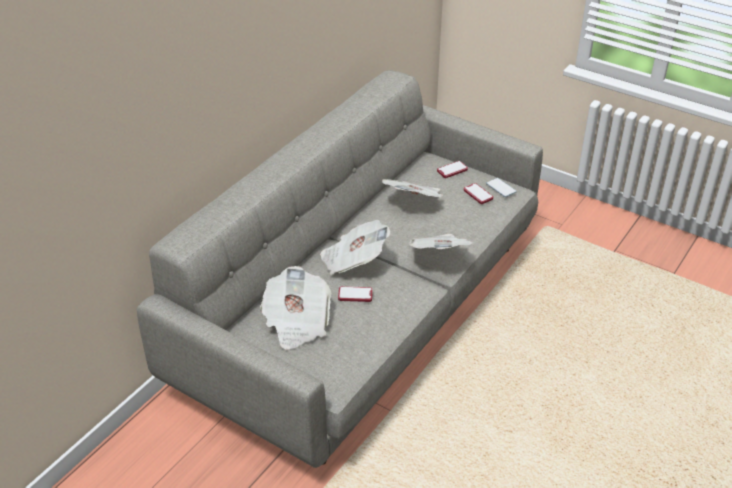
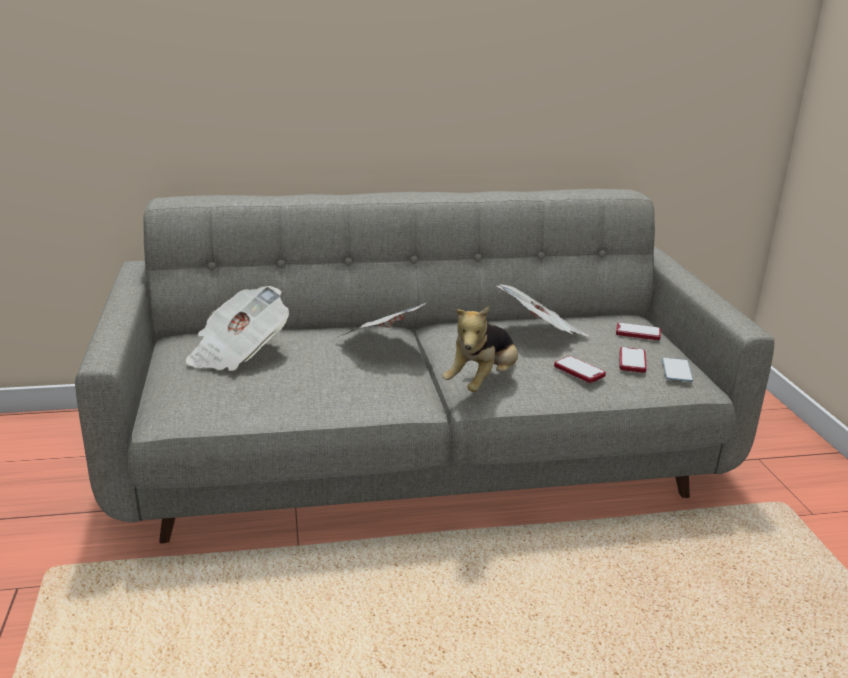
camera: 45 degrees right, 15 degrees down
(355, 295) = (328, 363): phone -> phone (579, 371)
(440, 255) = (483, 382): newspaper -> plush toy

